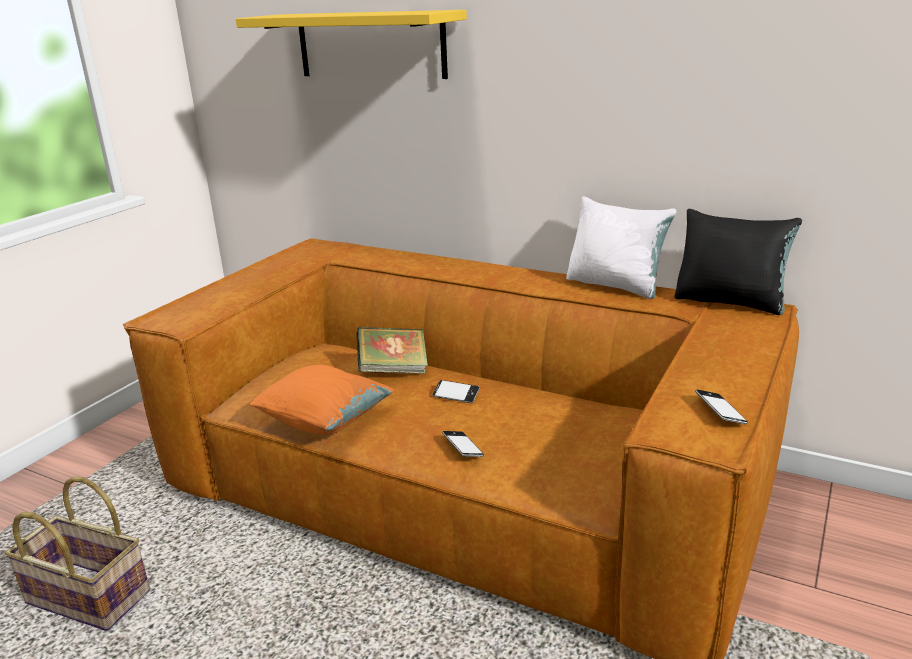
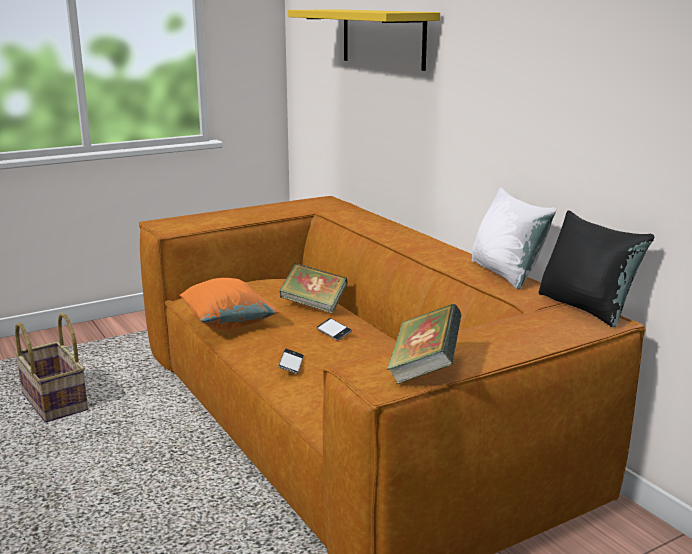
camera: 30 degrees right, 5 degrees down
(720, 411) = (424, 369): phone -> book

